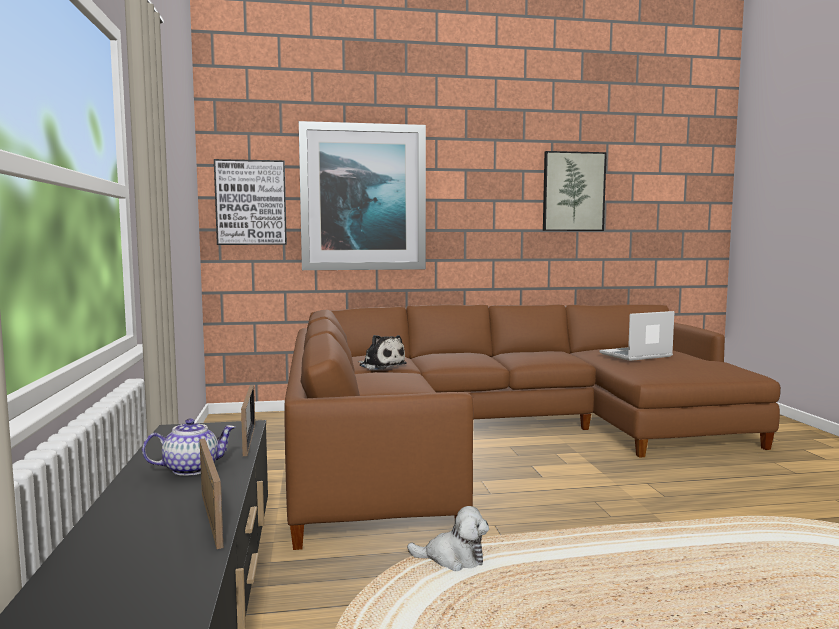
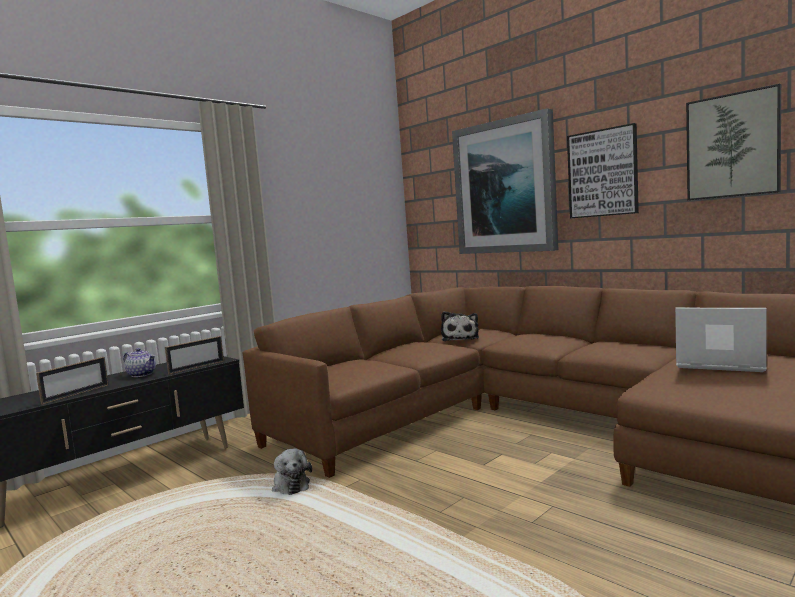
camera: 55 degrees right, 0 degrees up
(251, 202) = (432, 201): picture -> picture (602, 173)

